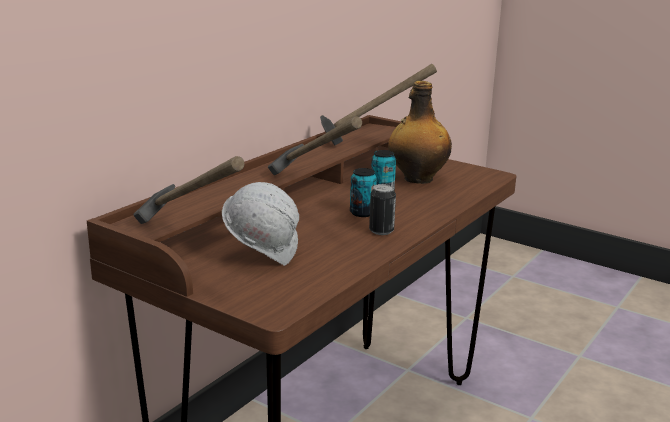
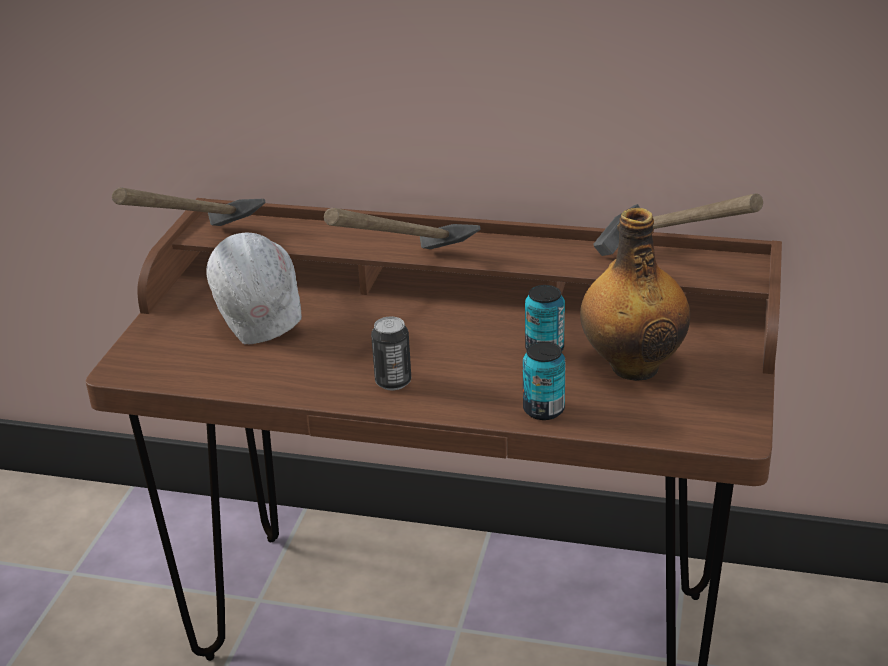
camera: 70 degrees right, 10 degrees up
(362, 213) = (447, 353): can -> can (543, 410)

